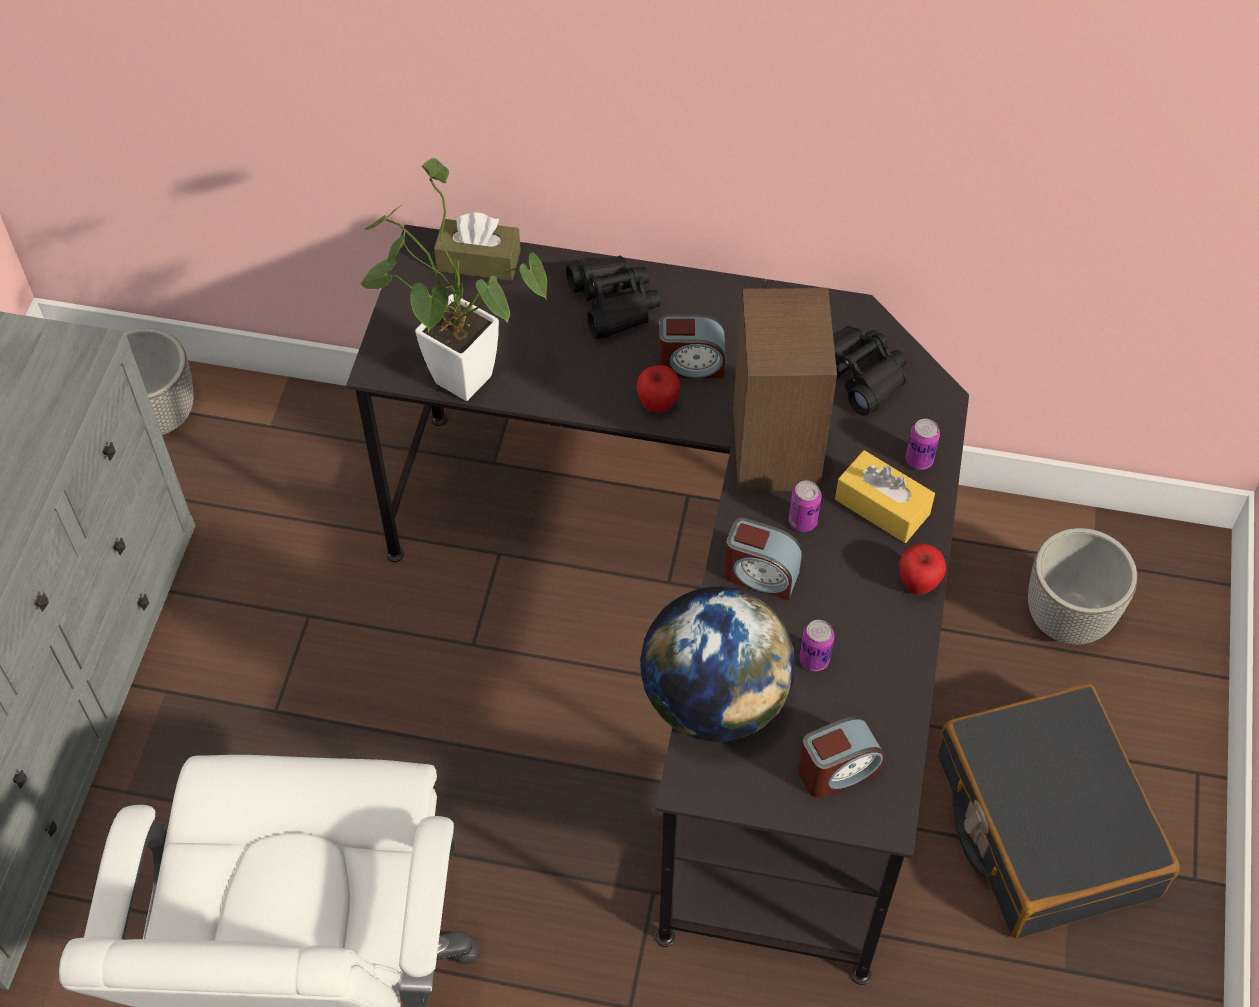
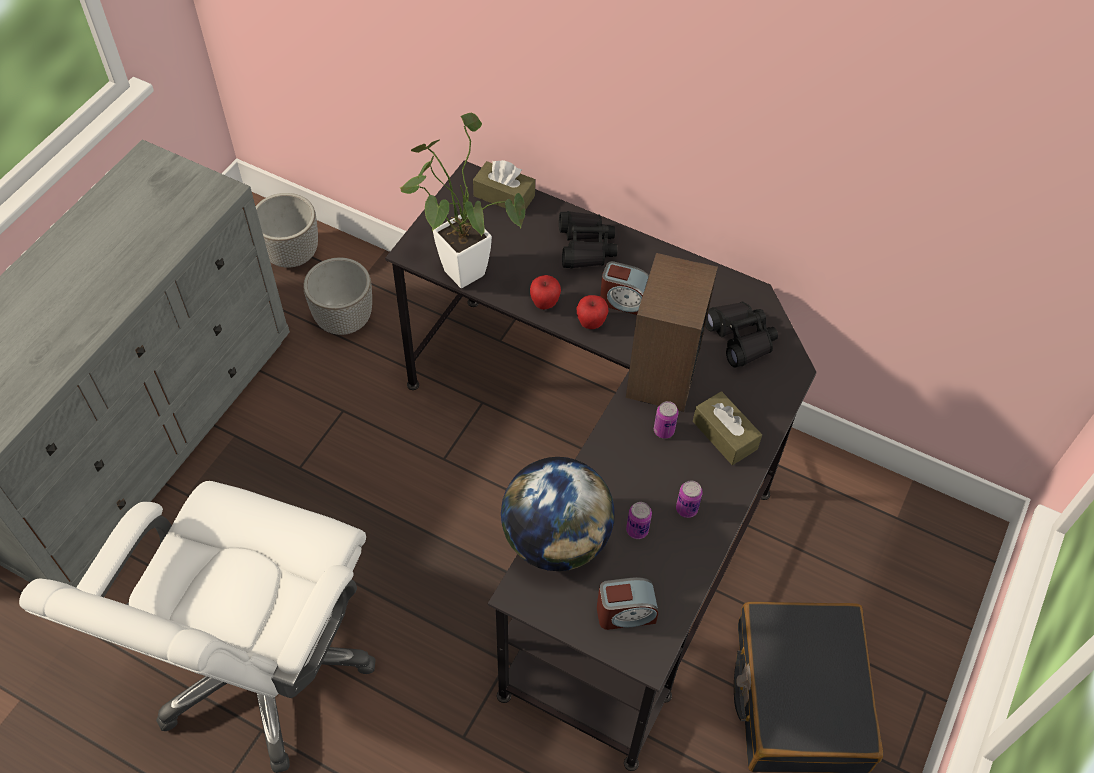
camera: 15 degrees right, 0 degrees up
(760, 574) = (620, 460): alarm clock -> none
(882, 507) = (724, 435): yellow tissue box -> brown tissue box
(918, 583) = (731, 496): apple -> apple (544, 303)
(919, 460) = (763, 409): can -> can (686, 509)
(1067, 617) = (865, 552): planter -> planter (344, 320)

